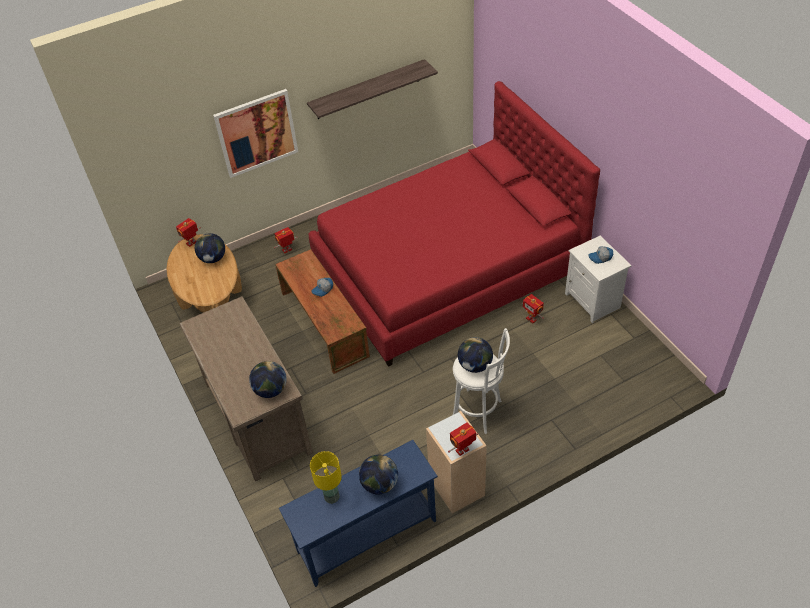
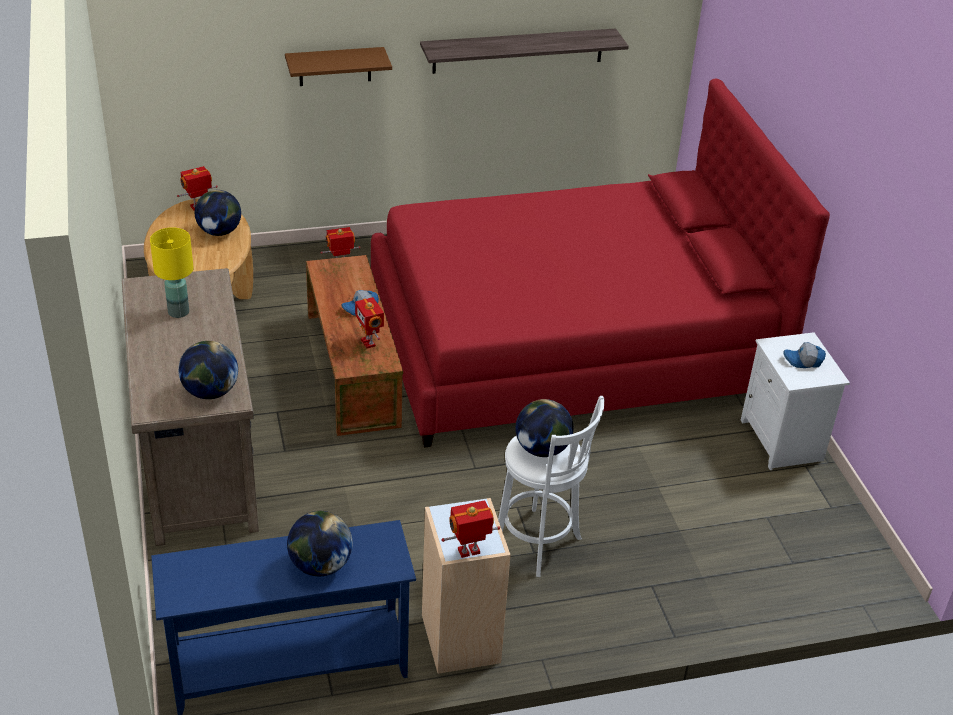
camera: 10 degrees right, 10 degrees down
(256, 133) = (335, 66): picture -> brown shelf
(332, 497) = (239, 563): yellow table lamp -> yellow table lamp (179, 312)
(531, 319) = (674, 440): toy robot -> toy robot (369, 342)

